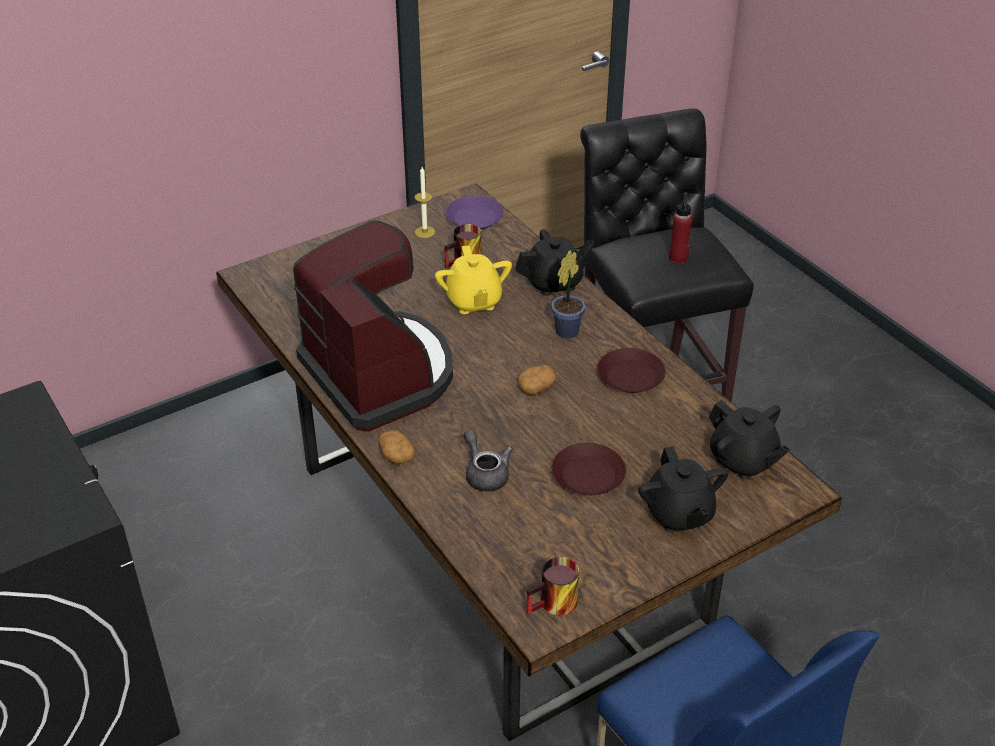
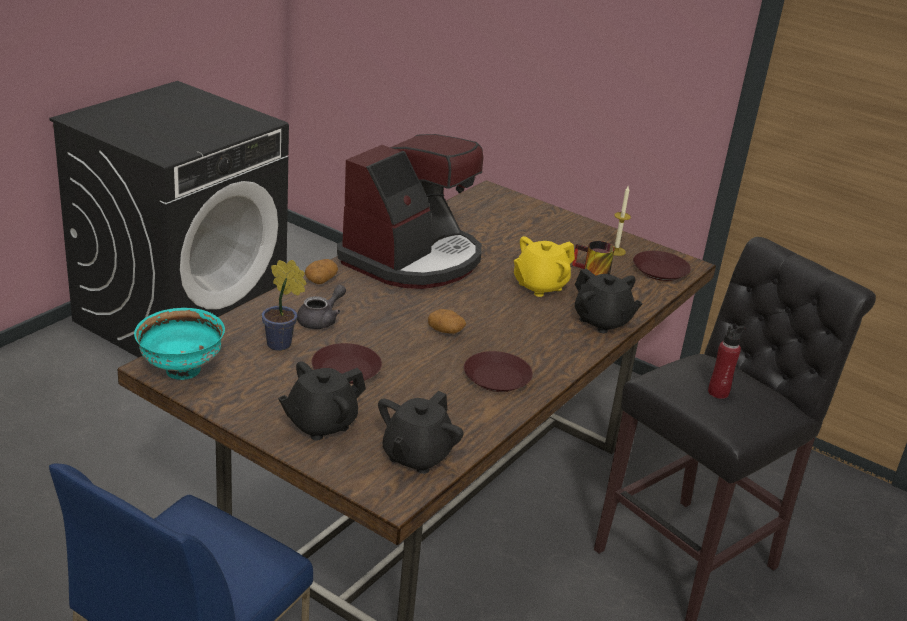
camera: 65 degrees right, 10 degrees down
(474, 218) = (659, 270): purple plate -> brown plate
(555, 606) = (181, 371): mug -> turquoise bowl
(569, 330) = (539, 337): potted plant -> potted plant (282, 345)

